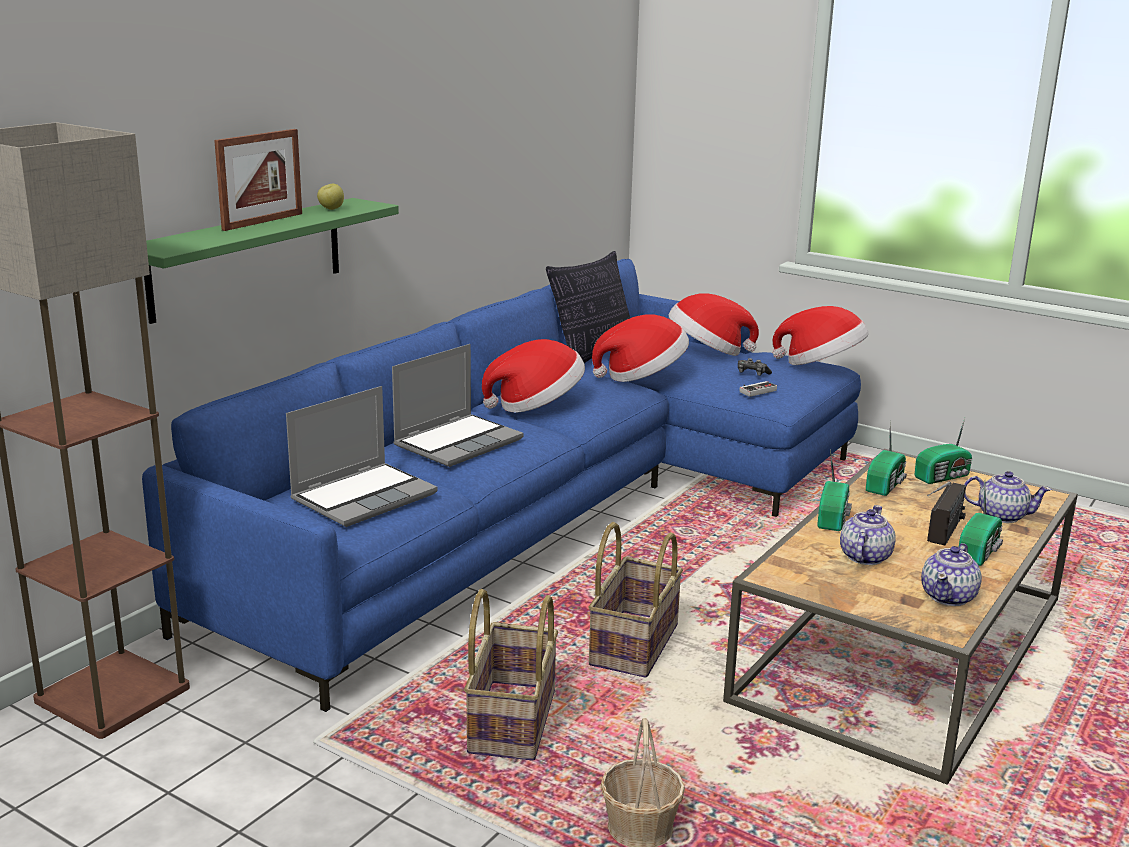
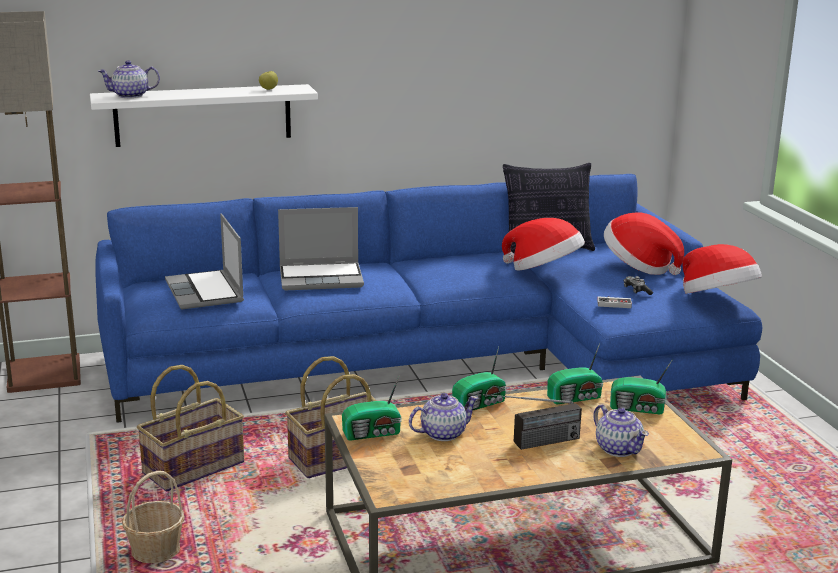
camera: 40 degrees right, 0 degrees up
(247, 258) = (203, 115): green shelf -> white shelf
(263, 221) = (205, 91): picture frame -> none
(364, 496) = (206, 292): laptop -> laptop turned 75 degrees clockwise
(537, 405) = (427, 270): hat -> none
(949, 596) = (442, 478): teapot -> teapot (131, 96)
(980, 552) = (537, 463): radio -> radio (373, 433)

